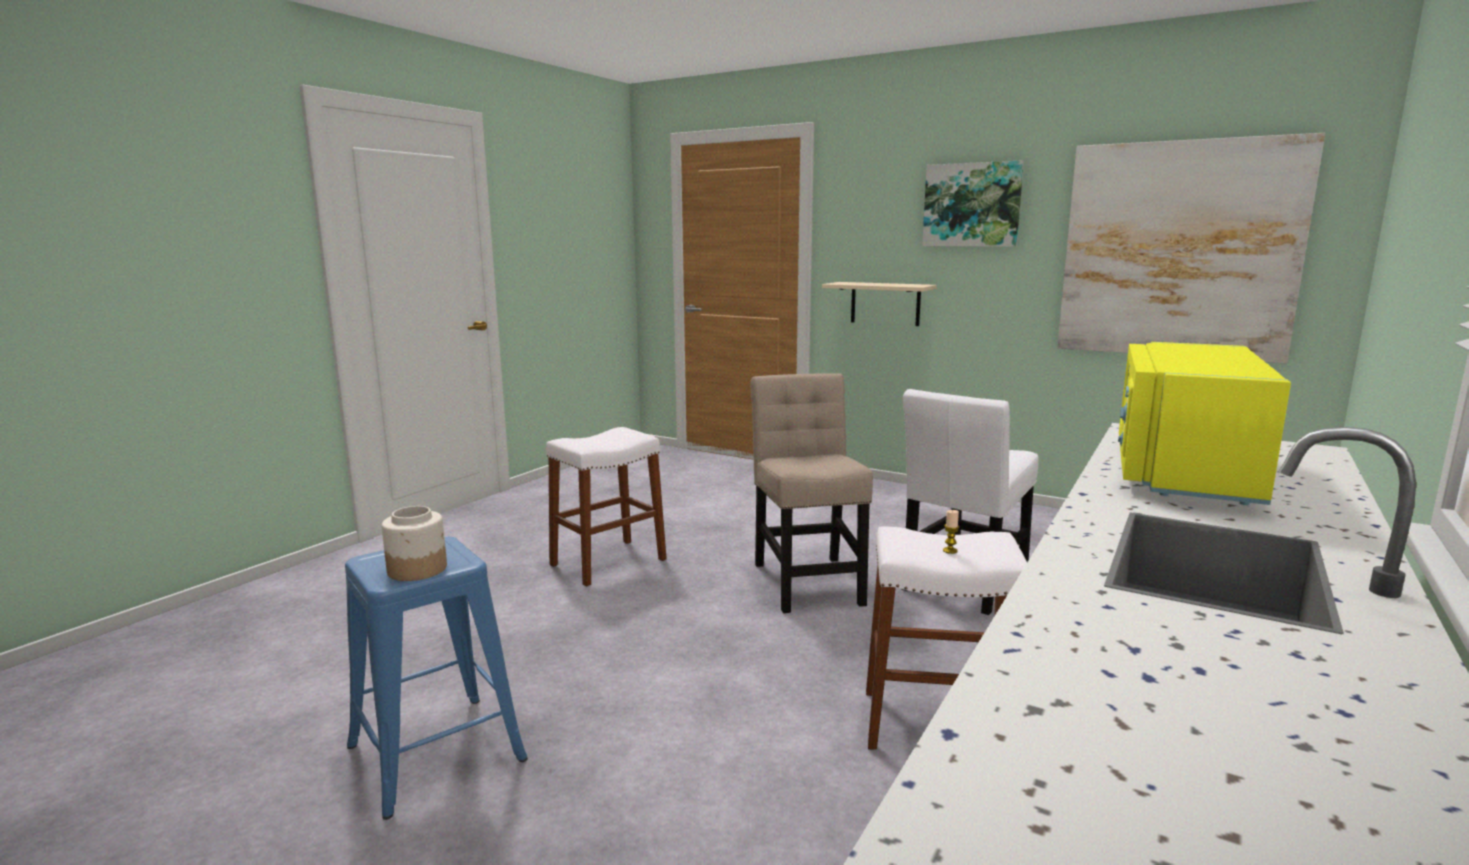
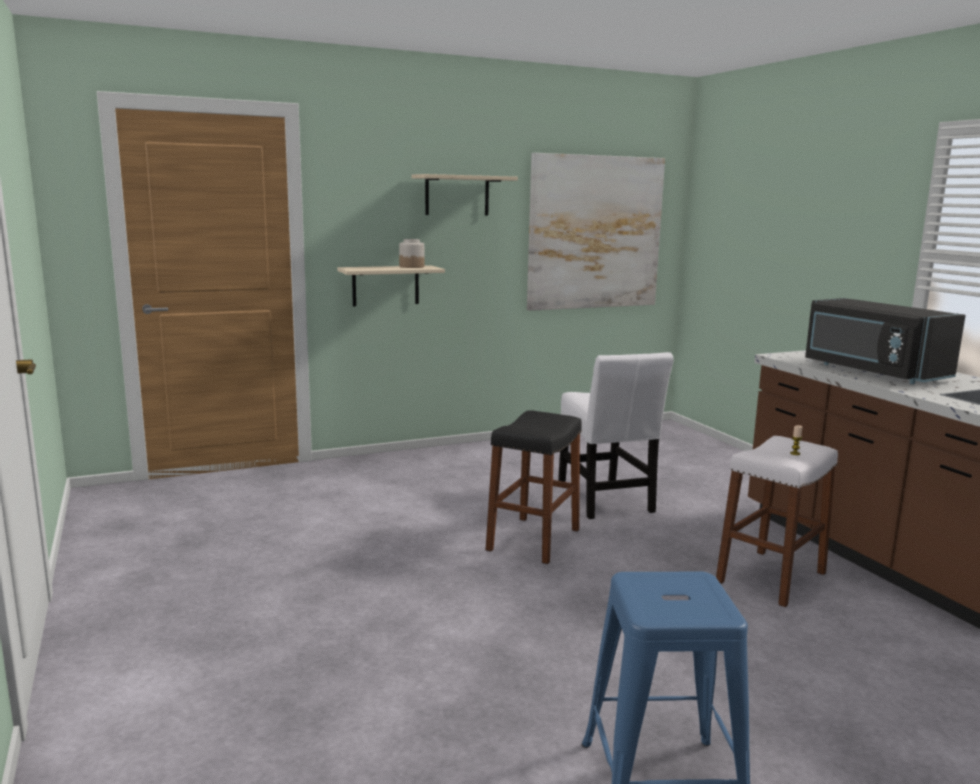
camera: 55 degrees left, 0 degrees up
(418, 569) = (702, 598): jar -> jar (411, 267)
(608, 562) = (375, 600): white stool -> none
(807, 580) = (533, 539): beige chair -> black stool
(972, 205) = (457, 195): picture -> beige shelf
(1179, 471) = (871, 372): yellow microwave -> black microwave

